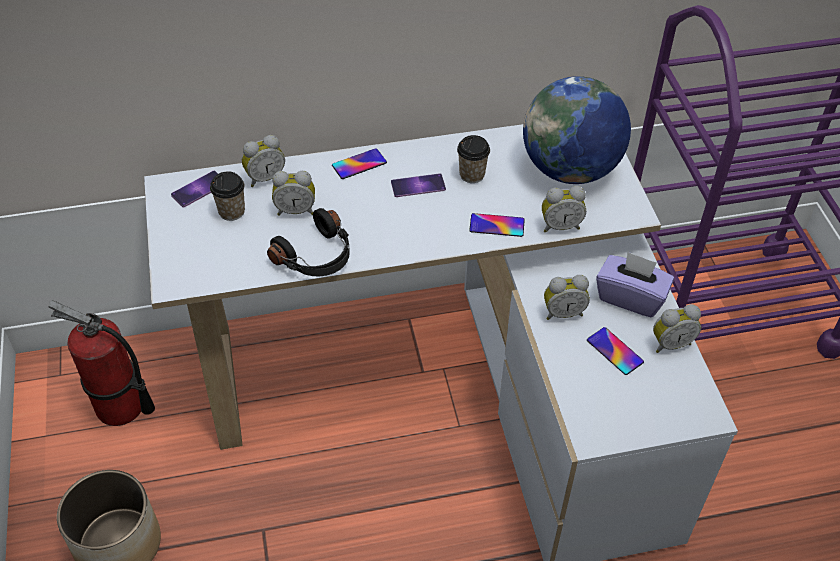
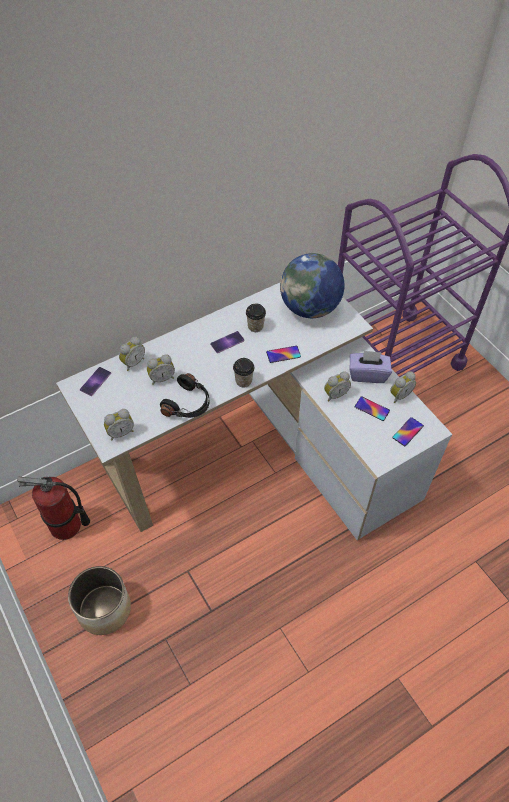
camera: 20 degrees left, 5 degrees up
(232, 211) = (123, 390): cup -> cup (243, 381)
(359, 164) = (186, 338): phone -> phone (407, 432)
(560, 225) = (318, 344): alarm clock -> alarm clock (120, 432)

